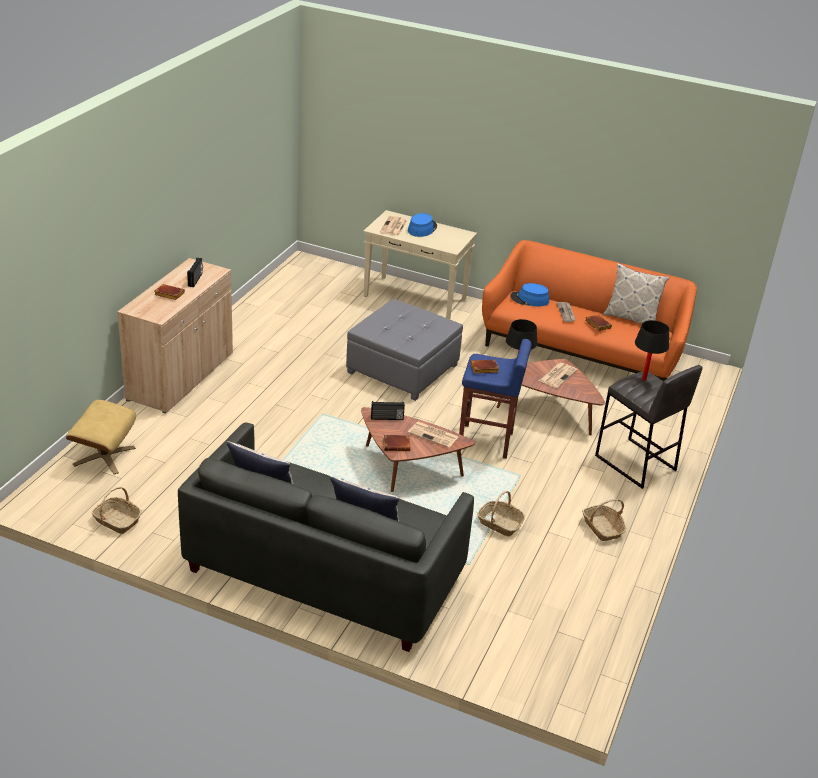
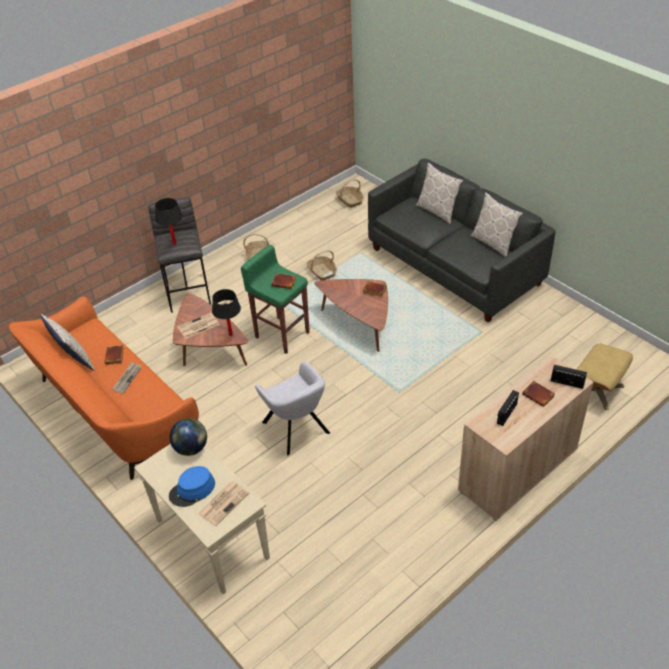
camera: 150 degrees left, 10 degrees up
(117, 521) = (588, 329): basket -> basket (350, 200)
(387, 418) = (367, 315): radio -> radio (567, 382)
(402, 368) = (297, 429): grey ottoman -> grey armchair
(434, 435) = (341, 293): newspaper -> none
(445, 246) = (191, 448): none -> globe
(486, 442) = (282, 334): blue stool -> green stool
(529, 299) = (144, 405): blue hat -> none

